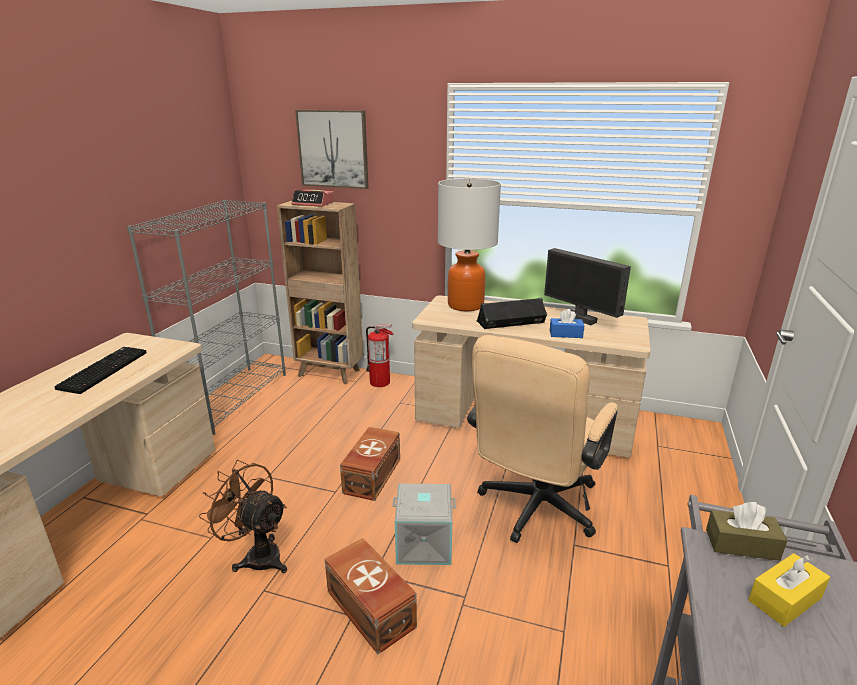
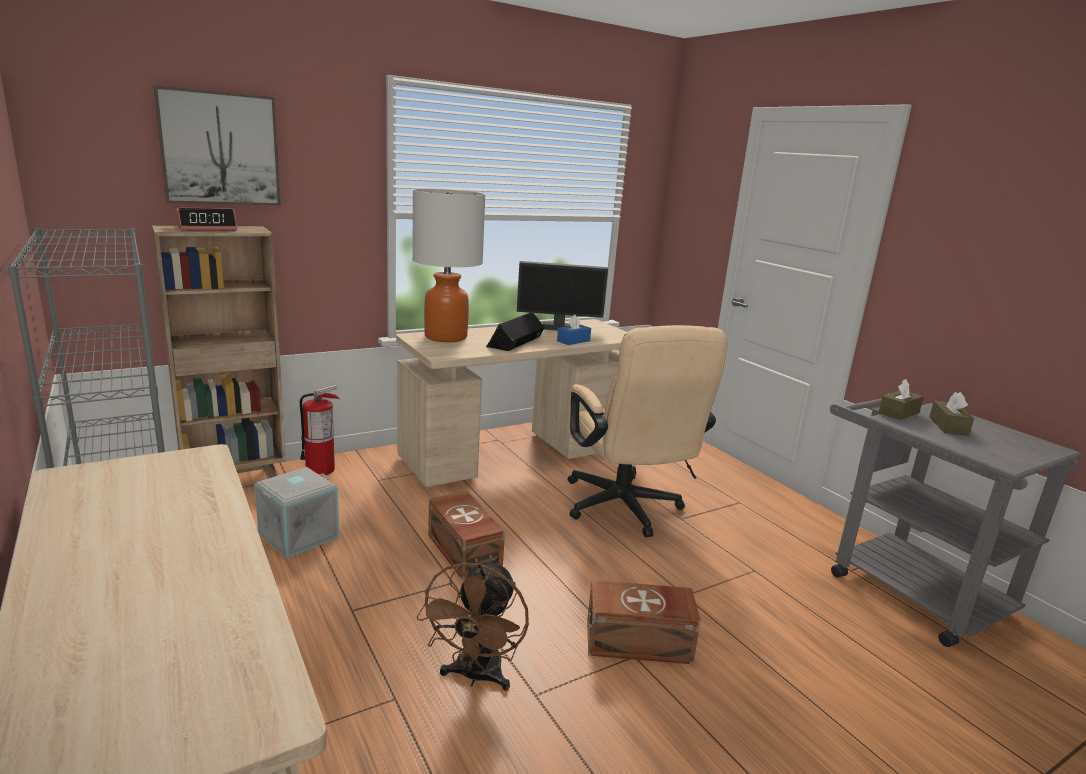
camera: 50 degrees left, 5 degrees down
(103, 370) = (142, 517): keyboard -> none
(256, 555) = (476, 677): brown fan -> brown fan turned 60 degrees counterclockwise
(424, 543) = (595, 574): grey storage box -> grey storage box (298, 535)
(785, 599) = (948, 426): yellow tissue box -> brown tissue box

